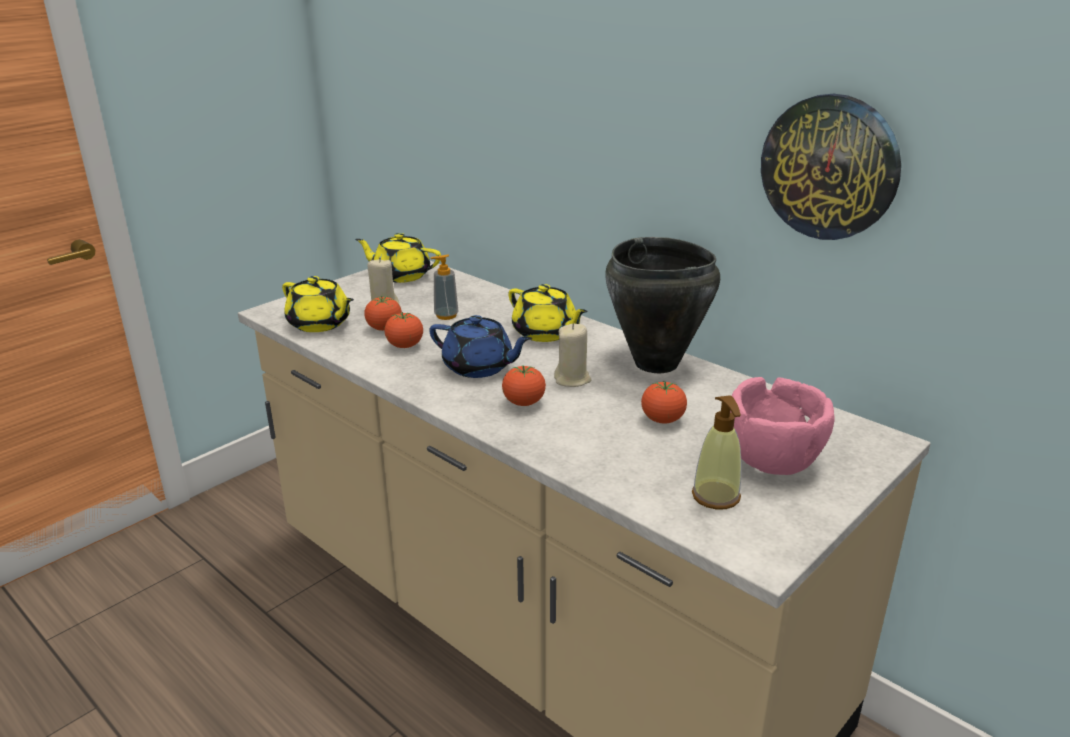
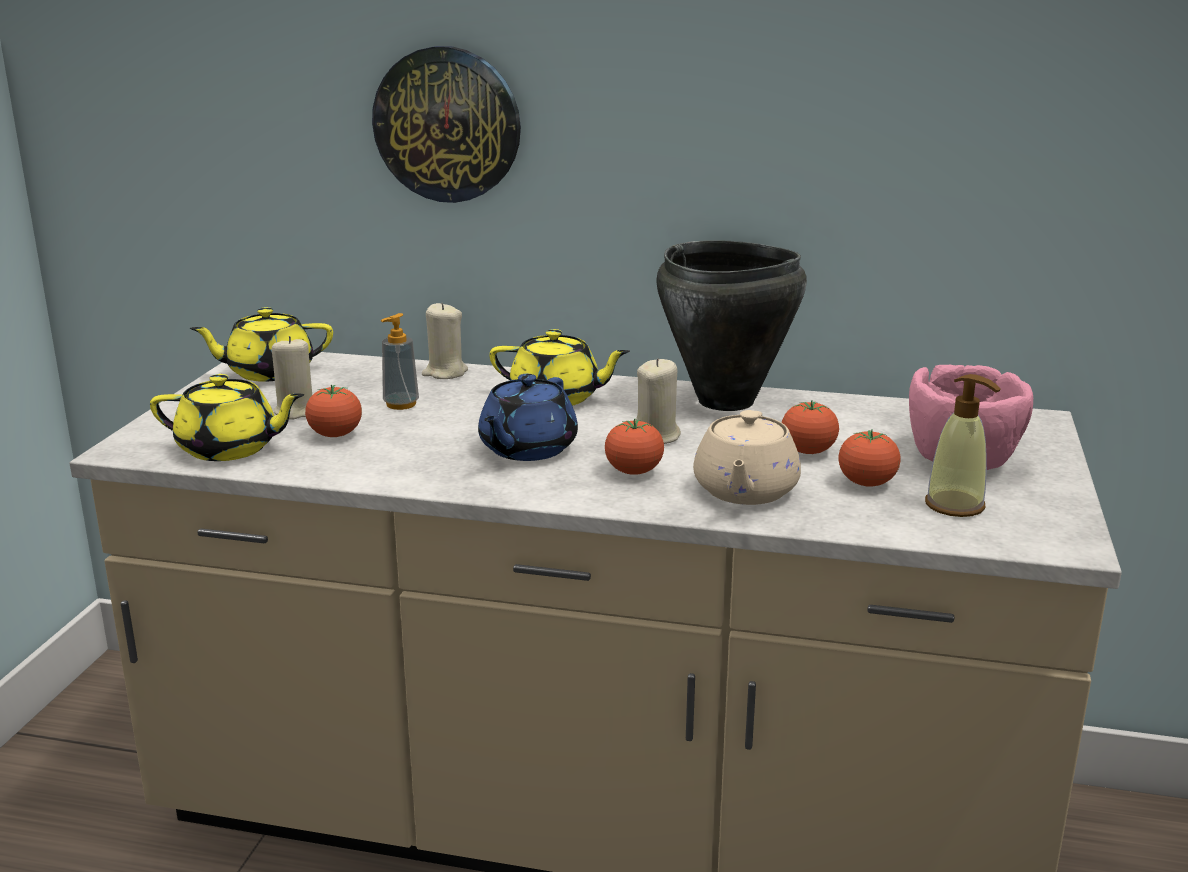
camera: 30 degrees left, 5 degrees down
(405, 346) = (394, 448): tomato -> tomato (866, 484)
(479, 367) = (526, 449): blue teapot -> blue teapot turned 120 degrees clockwise
(499, 298) = (445, 373): none -> beige candle
(577, 439) = (745, 491): none -> beige teapot
(830, 167) = (918, 120): wall clock -> wall clock (447, 124)

